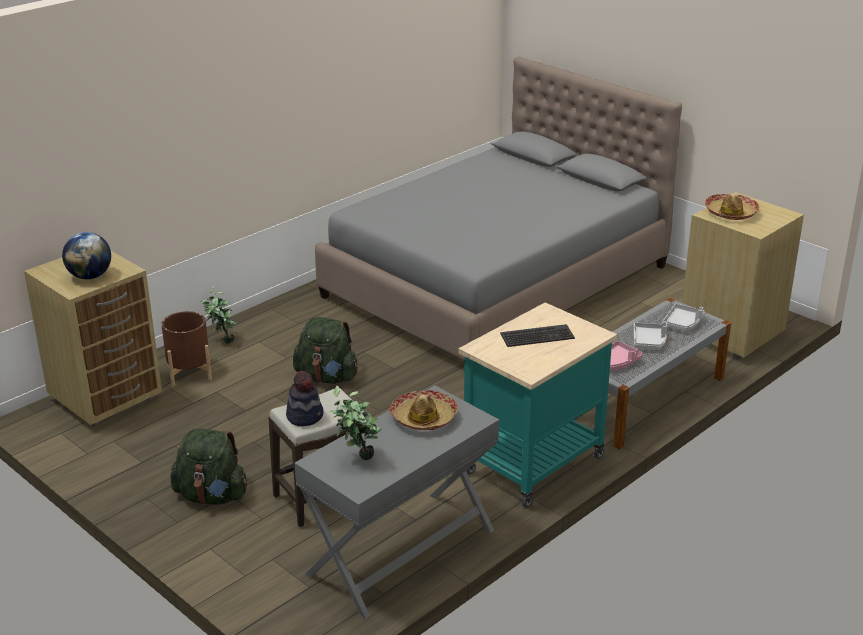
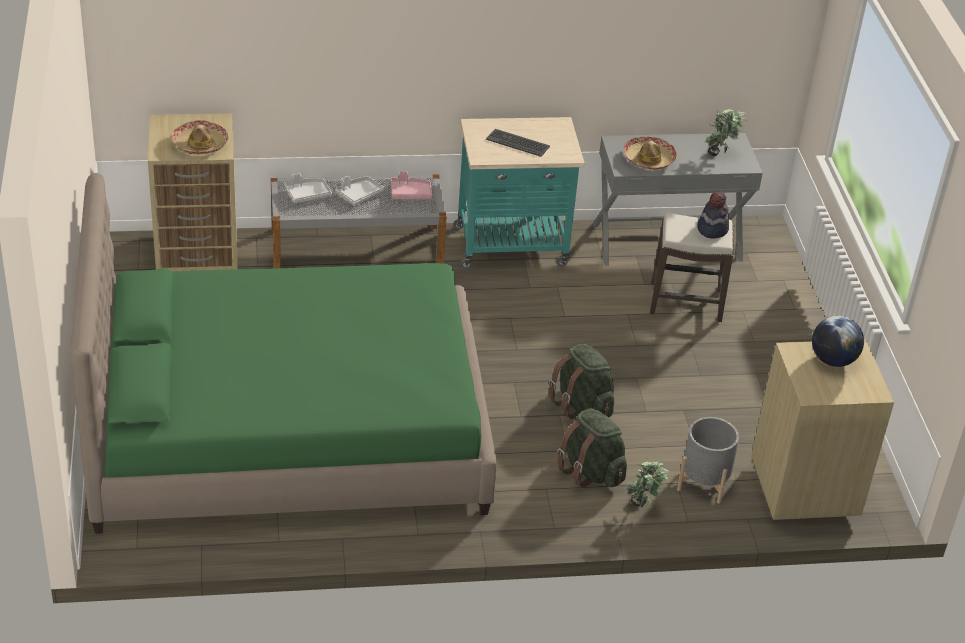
camera: 145 degrees left, 10 degrees up
(189, 373) = (704, 482): brown planter -> grey planter
(212, 496) = (767, 346): green backpack -> green backpack (591, 471)
(497, 281) = (288, 430): grey bed -> green bed

